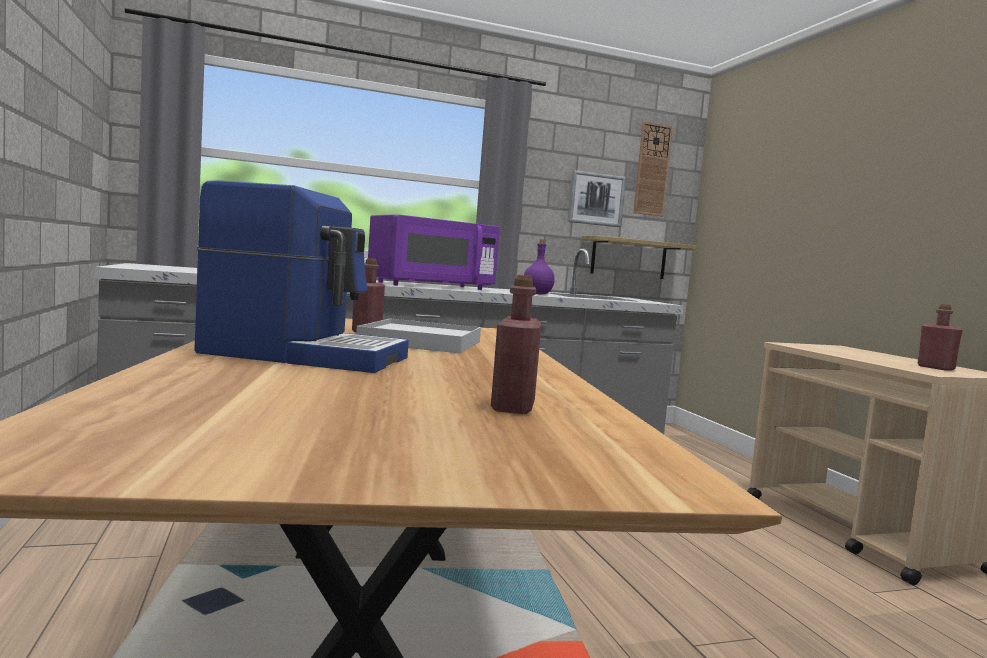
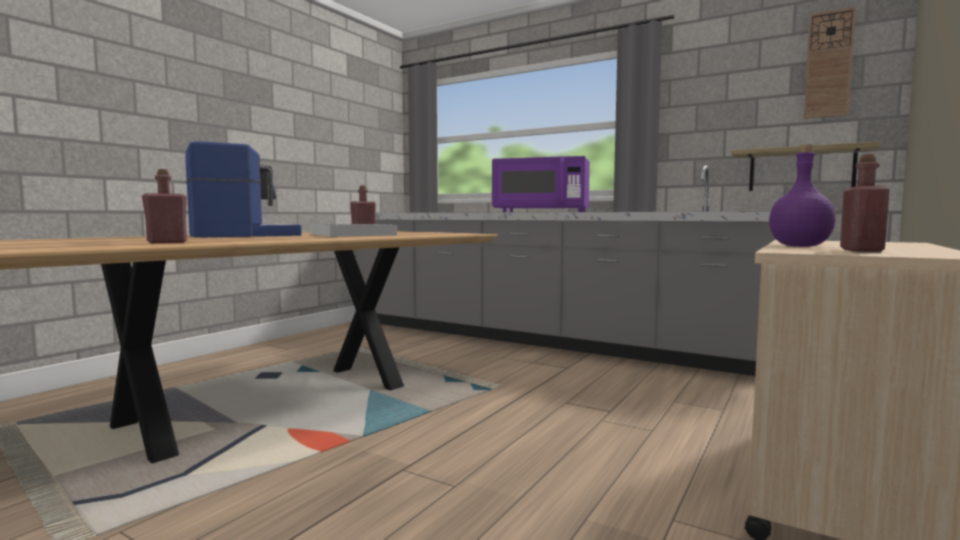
camera: 50 degrees right, 0 degrees up
(305, 355) = (243, 235): coffee machine -> coffee machine turned 90 degrees counterclockwise
(537, 294) = (625, 211): purple bottle -> purple bottle (799, 246)
(596, 199) = (751, 113): picture -> none

